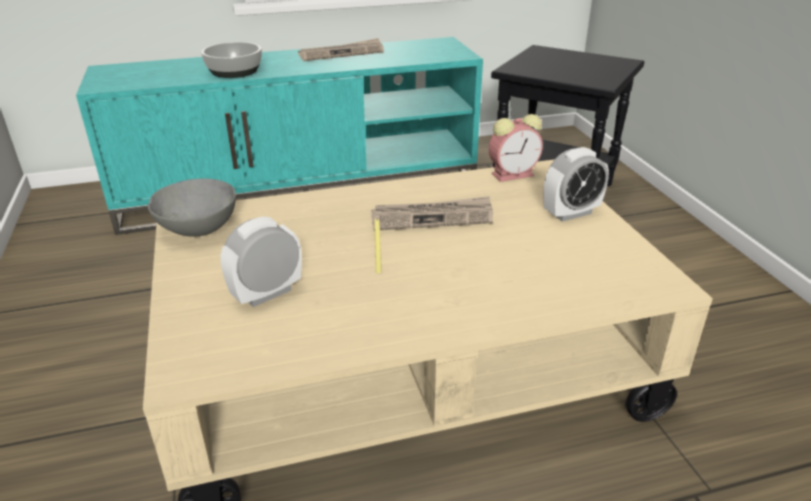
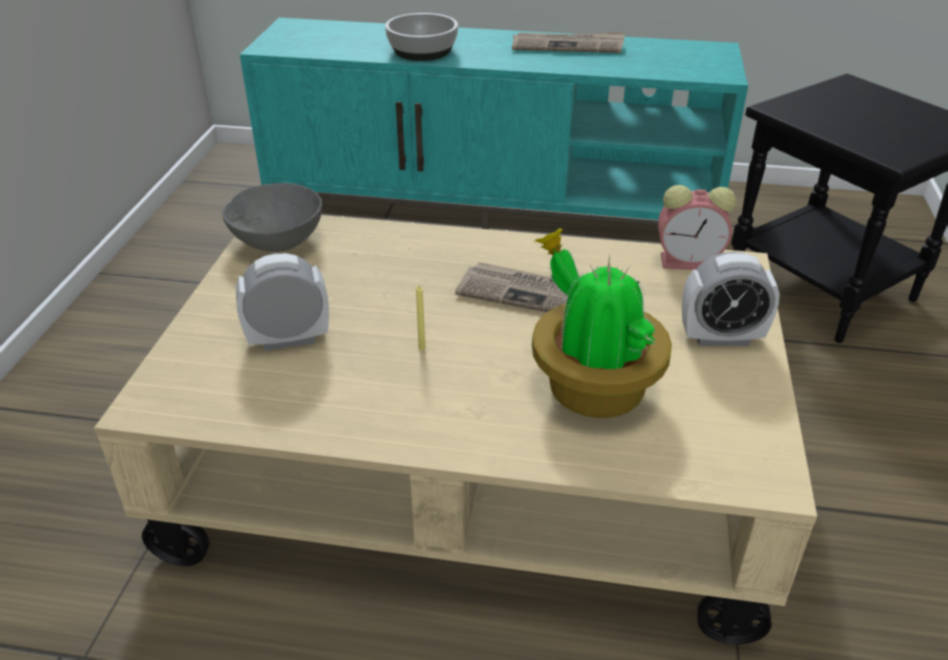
camera: 25 degrees right, 5 degrees up
(517, 264) = (591, 387): none -> potted plant

